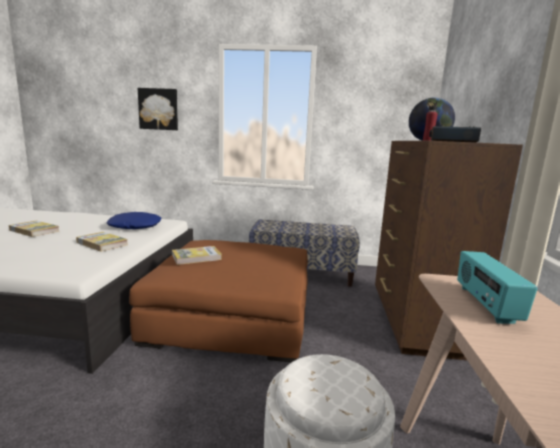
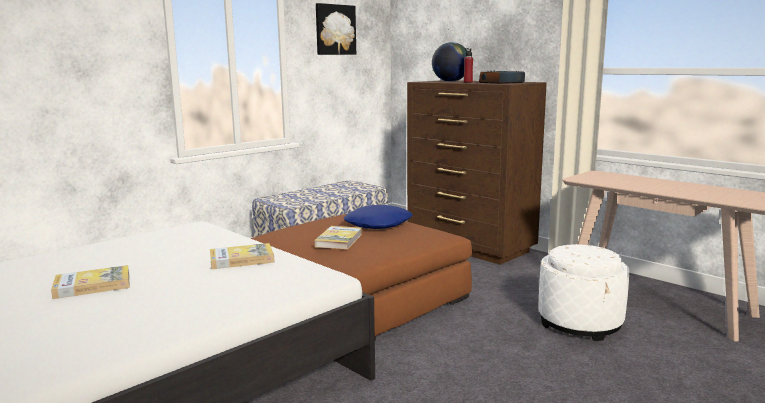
camera: 50 degrees left, 0 degrees up
(135, 226) = (186, 240): blue pillow -> blue pillow (377, 224)
(158, 109) = (67, 55): picture -> picture (334, 30)
(485, 304) = (614, 181): radio -> none

